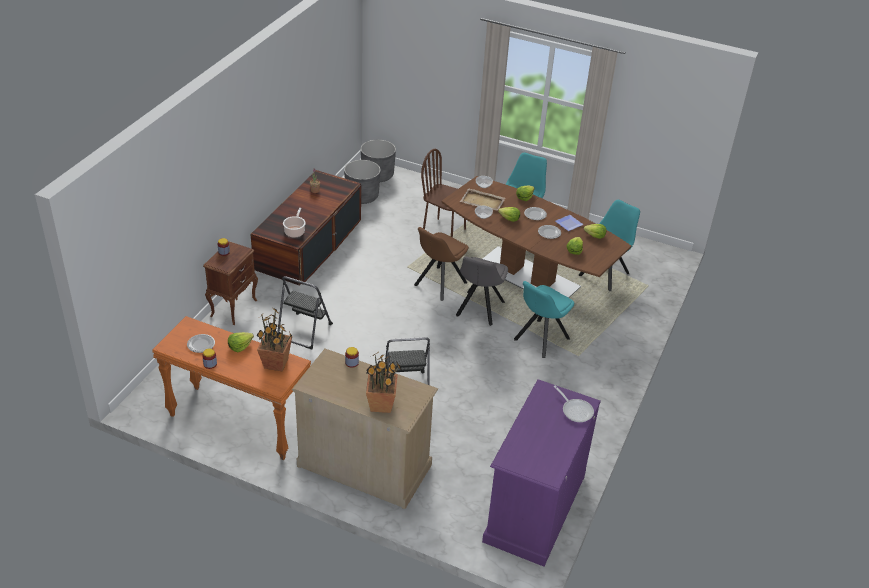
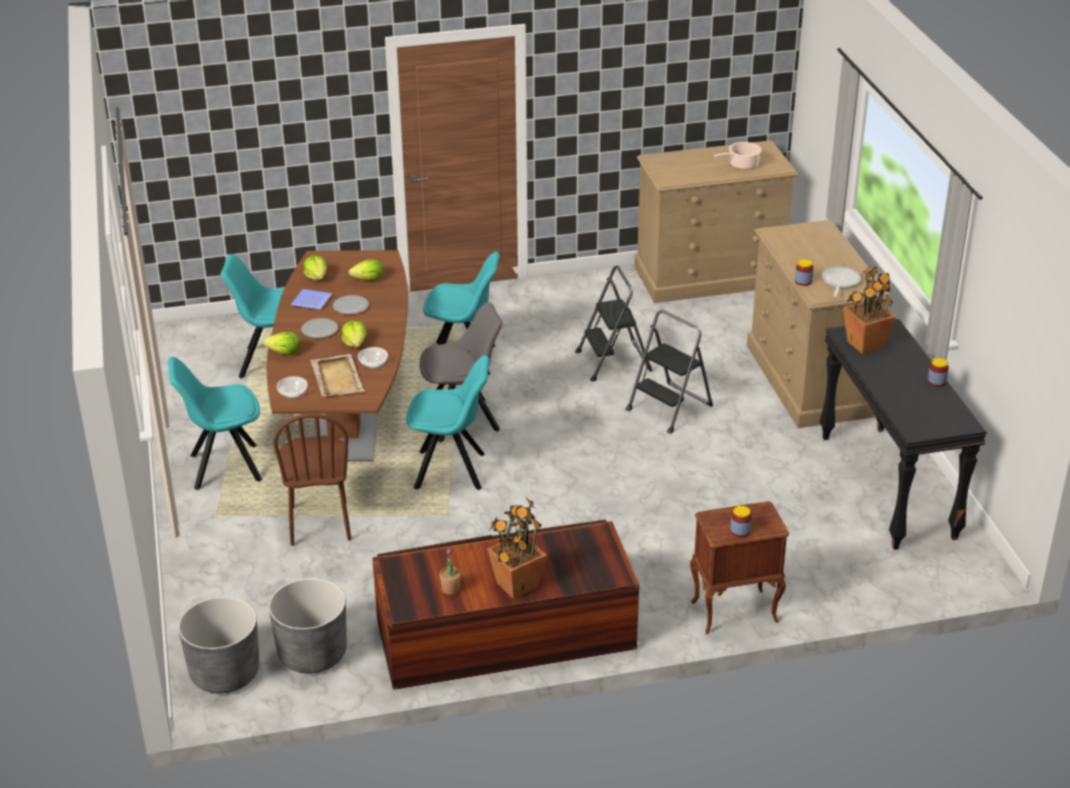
camera: 125 degrees left, 5 degrees down
(200, 344) = (924, 405): plate -> none
(237, 423) = (888, 486): orange console table -> black console table
(240, 346) = (883, 379): lettuce -> none
(295, 231) = (577, 546): cooking pot -> cooking pot (741, 165)
(303, 332) = (690, 527): black step ladder -> black step ladder (616, 361)
(382, 404) = (825, 243): potted plant -> potted plant (516, 585)
(440, 284) = (450, 471): brown chair -> turquoise chair
(534, 508) = (710, 276): purple dresser -> beige dresser
(575, 410) = (670, 160): frying pan -> frying pan (839, 282)

